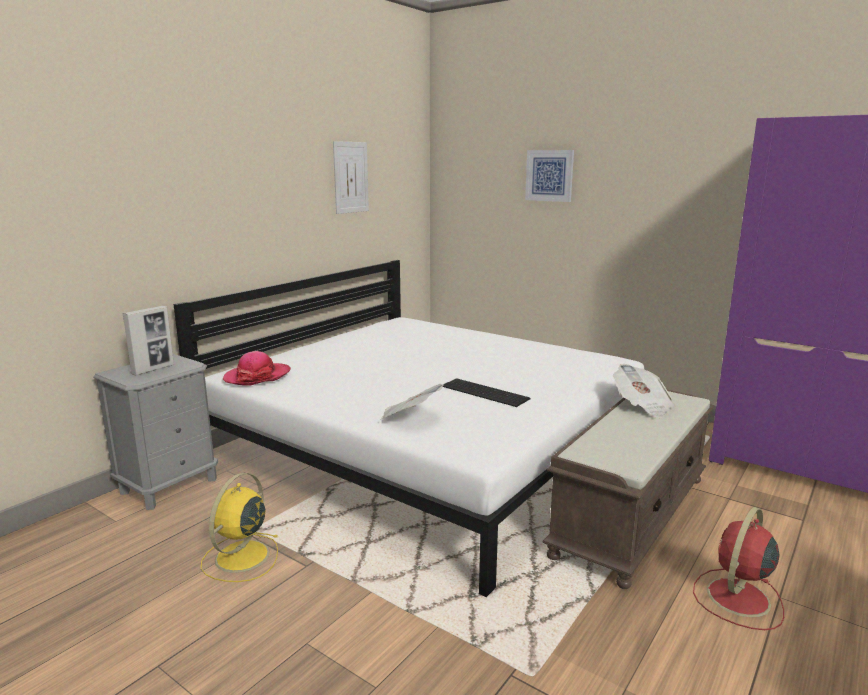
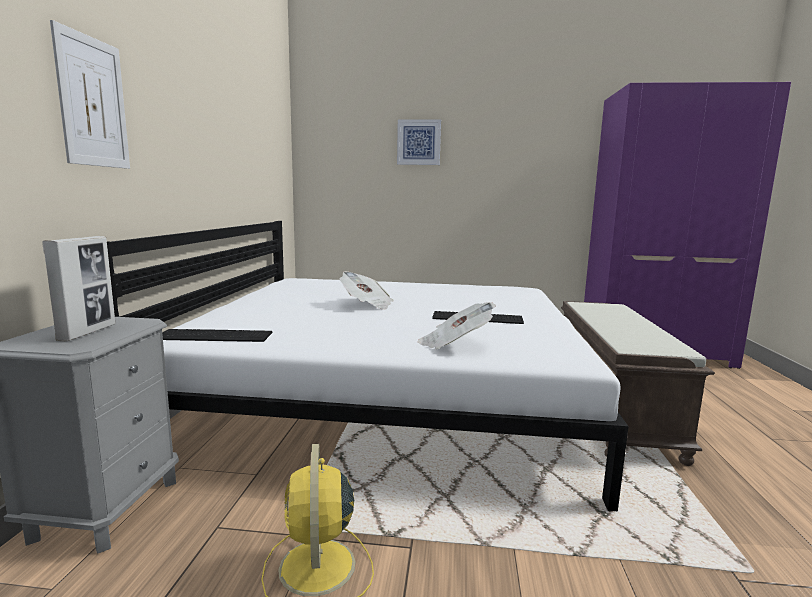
camera: 30 degrees left, 5 degrees down
(257, 376) = (214, 335): hat -> keyboard
(351, 177) = (243, 126): picture -> picture (93, 102)
(642, 406) = (597, 313): newspaper -> newspaper (367, 305)
(737, 598) = (755, 448): red fan -> none

